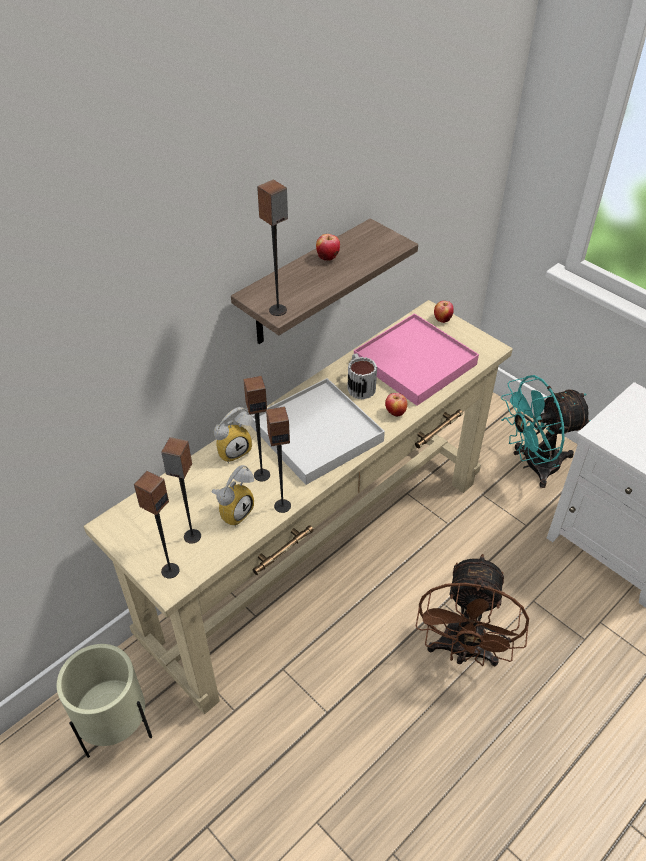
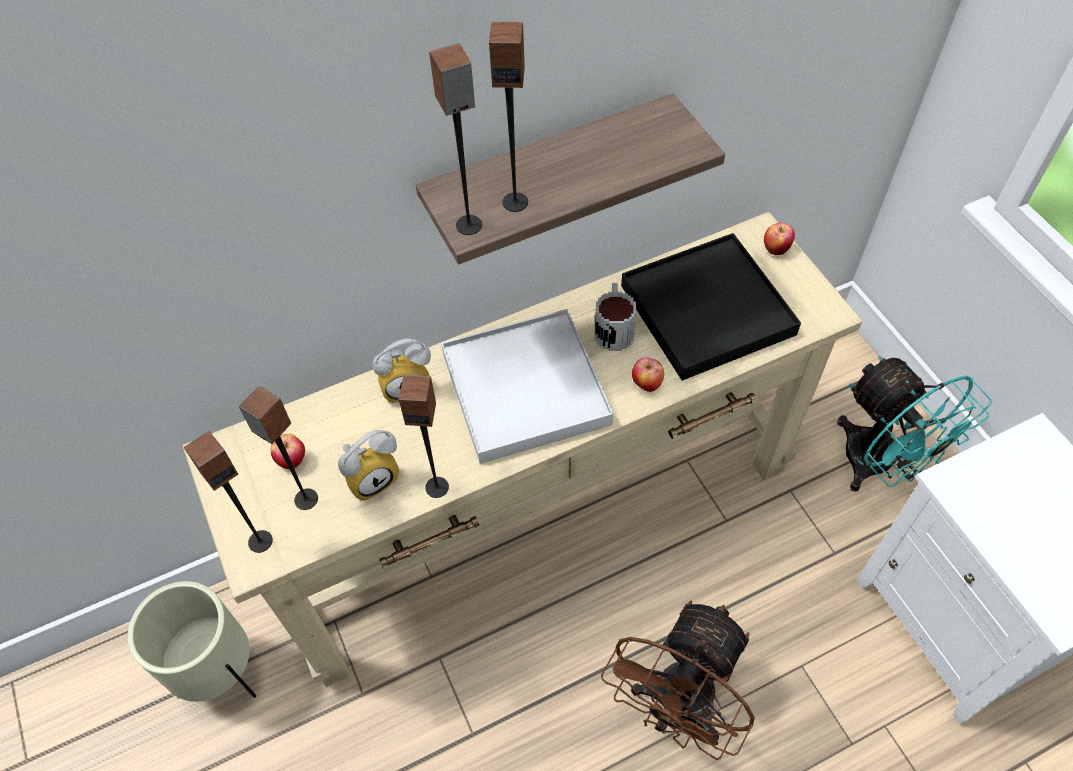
camera: 20 degrees right, 10 degrees up
(262, 475) = (428, 432): speaker -> speaker (515, 202)
(328, 258) = (579, 150): apple -> apple (292, 460)
(414, 362) = (706, 310): pink tray -> black tray
(533, 465) = (879, 466): turquoise fan -> turquoise fan turned 120 degrees counterclockwise

